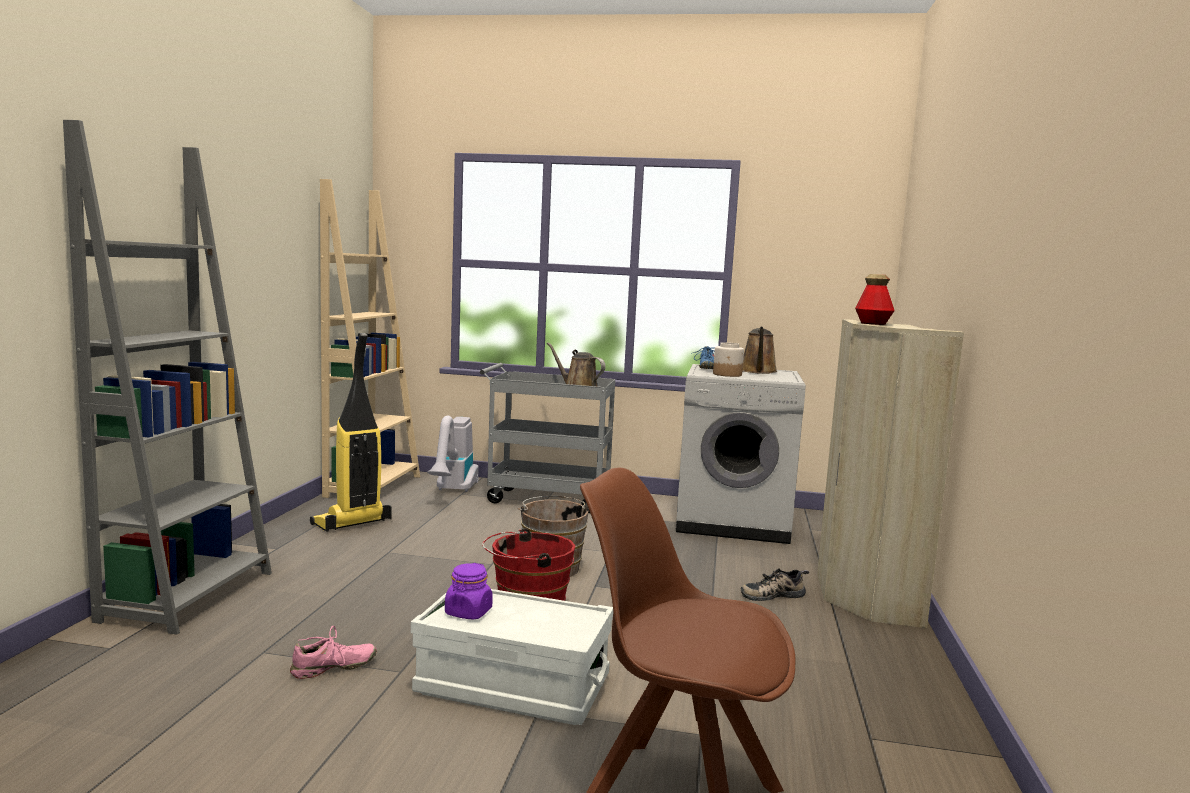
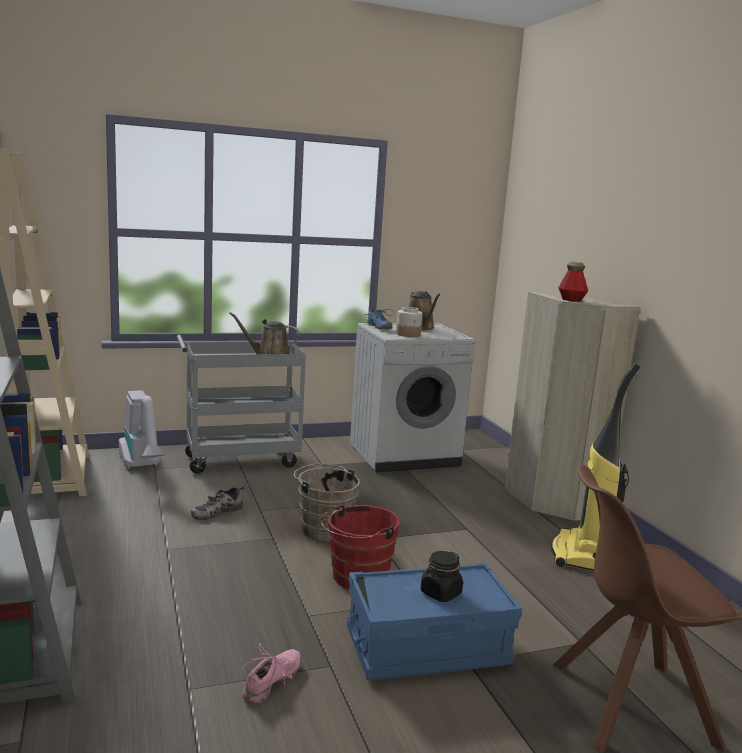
camera: 30 degrees left, 5 degrees up
(351, 523) = (88, 525): vacuum cleaner -> vacuum cleaner (580, 554)
(468, 612) = (395, 599): purple jar -> none
(513, 686) = (427, 648): white storage box -> blue storage box
(522, 620) = (440, 593): none -> black jar
(772, 594) = (497, 514): shoe -> shoe (217, 511)

